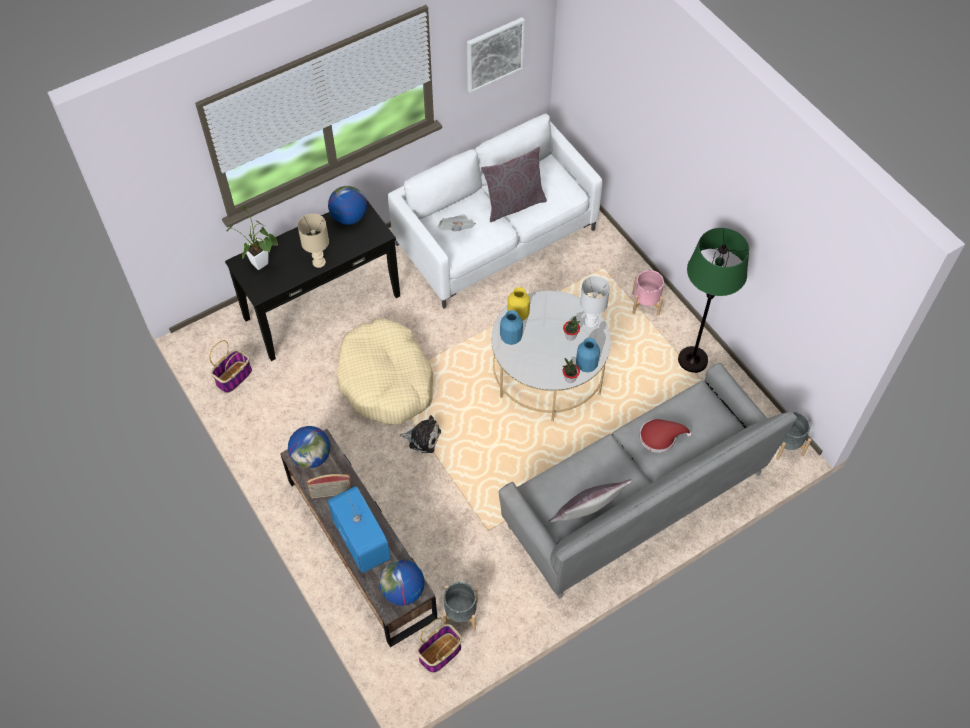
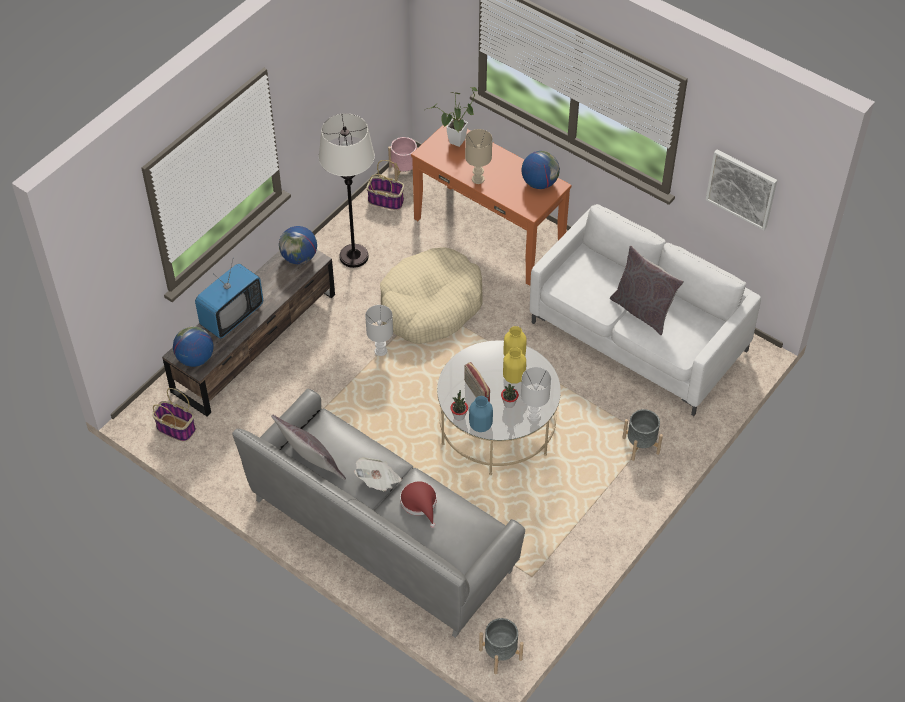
camera: 70 degrees right, 5 degrees down
(292, 426) = (354, 256): none -> white floor lamp
(322, 306) = (489, 233): black console table -> orange console table
(331, 493) = (269, 282): radio -> radio (476, 393)
(422, 438) = (381, 351): plush toy -> white table lamp
(457, 229) = (586, 276): newspaper -> newspaper (378, 480)
(460, 613) = (217, 431): grey planter -> grey planter (641, 445)
(511, 338) = (485, 358): blue vase -> none
(541, 323) = (513, 377): none -> yellow vase
(645, 303) = (621, 486): pink planter -> pink planter (404, 172)
(693, 360) = (569, 546): green floor lamp -> none

